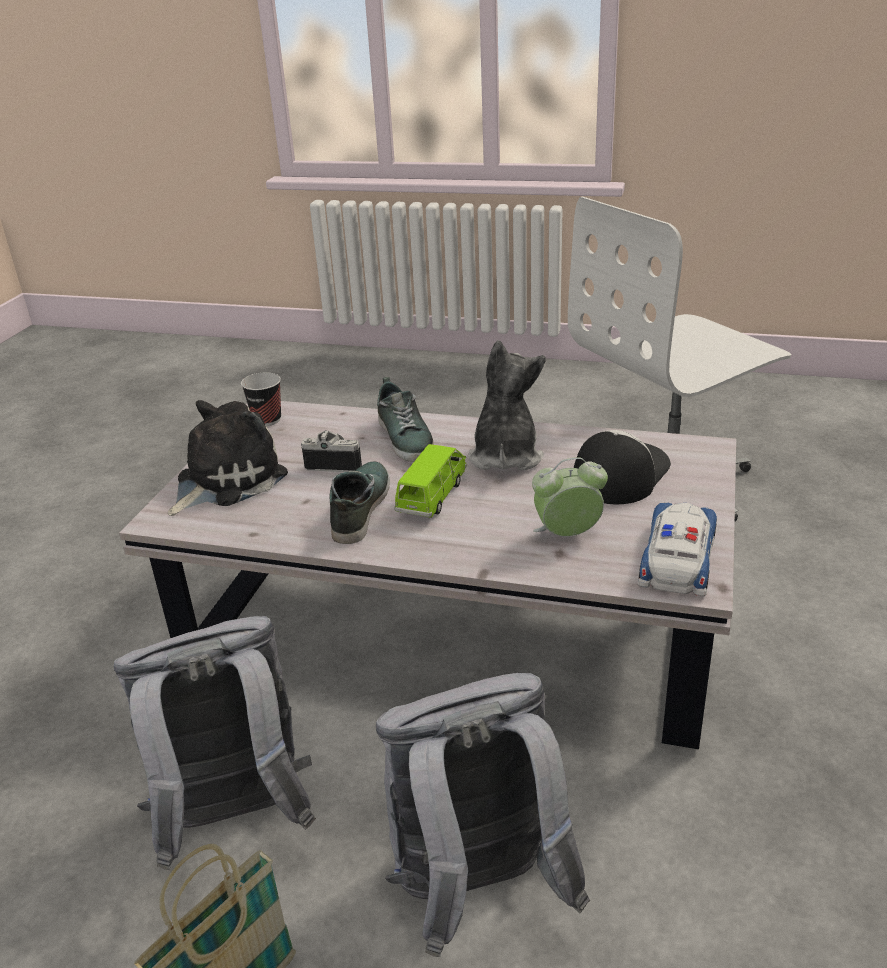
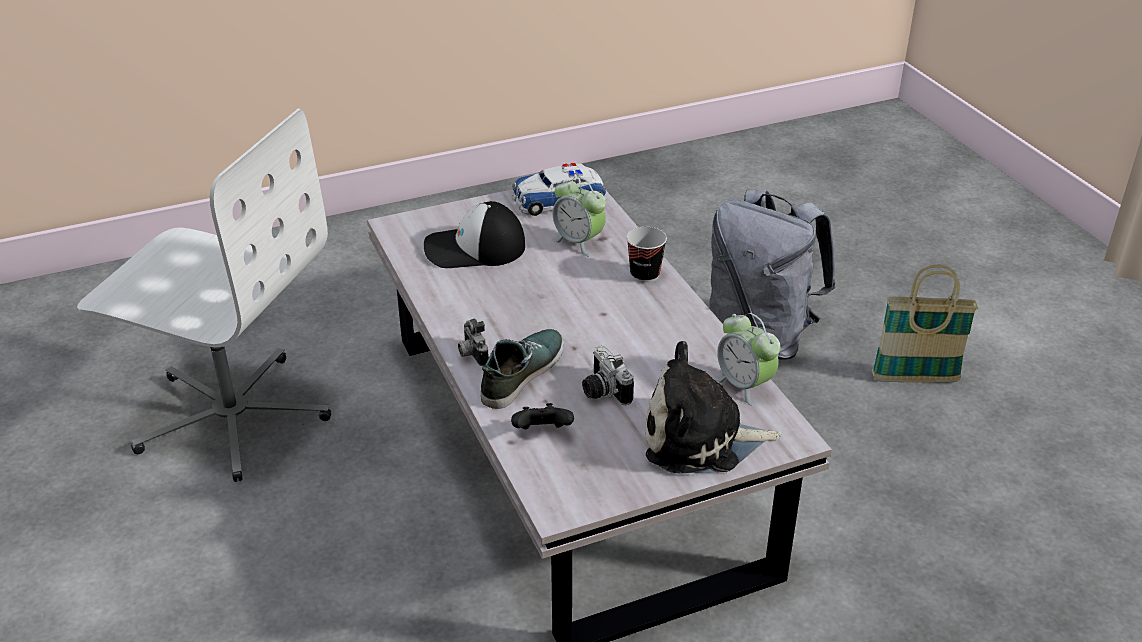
camera: 130 degrees left, 5 degrees up
(235, 819) = (844, 449): grey backpack -> none
(239, 527) = (744, 385): none -> alarm clock
(267, 420) = (576, 488): cup -> cup (645, 274)
(332, 425) = (542, 433): none -> black game controller
(359, 508) = (650, 341): shoe -> none
(432, 496) = (596, 315): green toy car -> none
(456, 426) = (471, 355): none -> camera
(505, 456) = (498, 307): plush toy -> none

